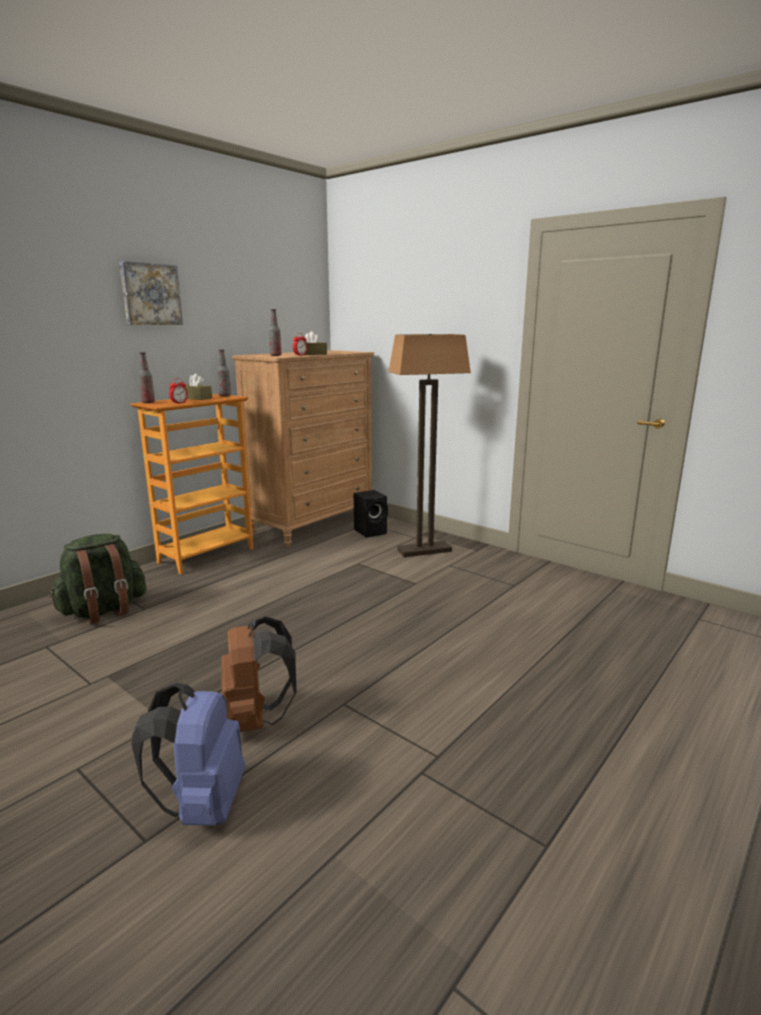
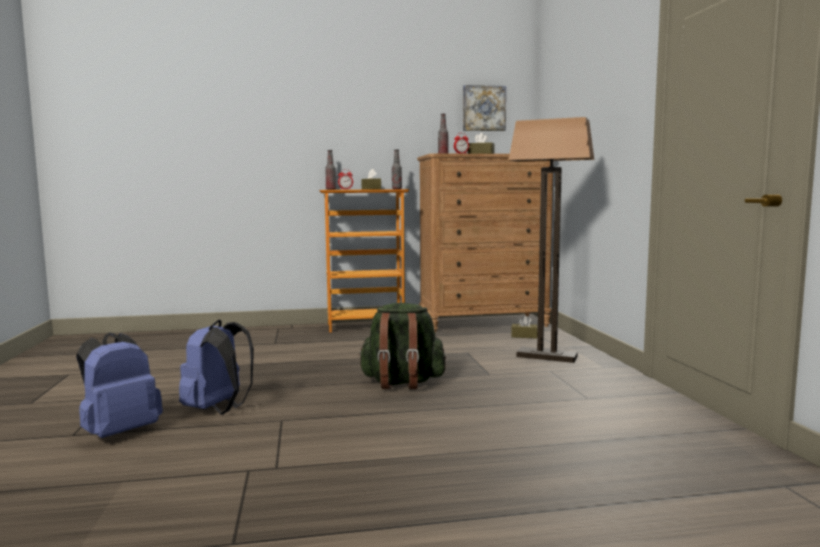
camera: 40 degrees right, 10 degrees down
(103, 611) = (253, 339): green backpack -> green backpack (402, 383)
(150, 294) = (347, 107): picture -> picture (483, 108)
(255, 720) = (218, 409): brown backpack -> blue backpack
(371, 531) = (524, 336): black speaker -> brown tissue box

